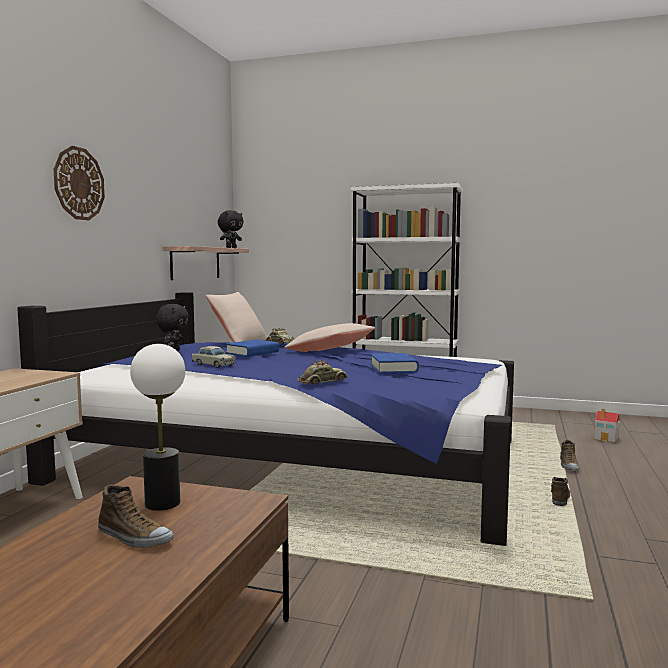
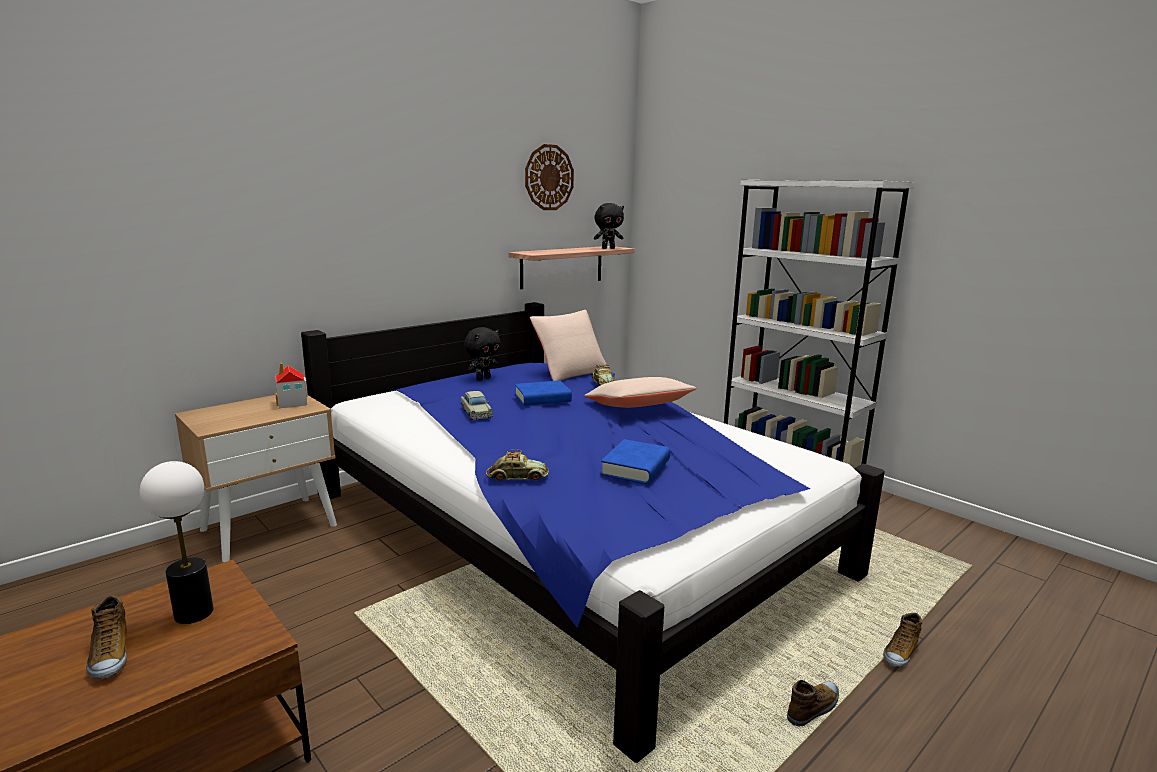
camera: 30 degrees right, 10 degrees up
(79, 183) = (384, 197): wall clock -> wall clock (549, 177)
(606, 438) = (1034, 616): toy house -> toy house (292, 403)

